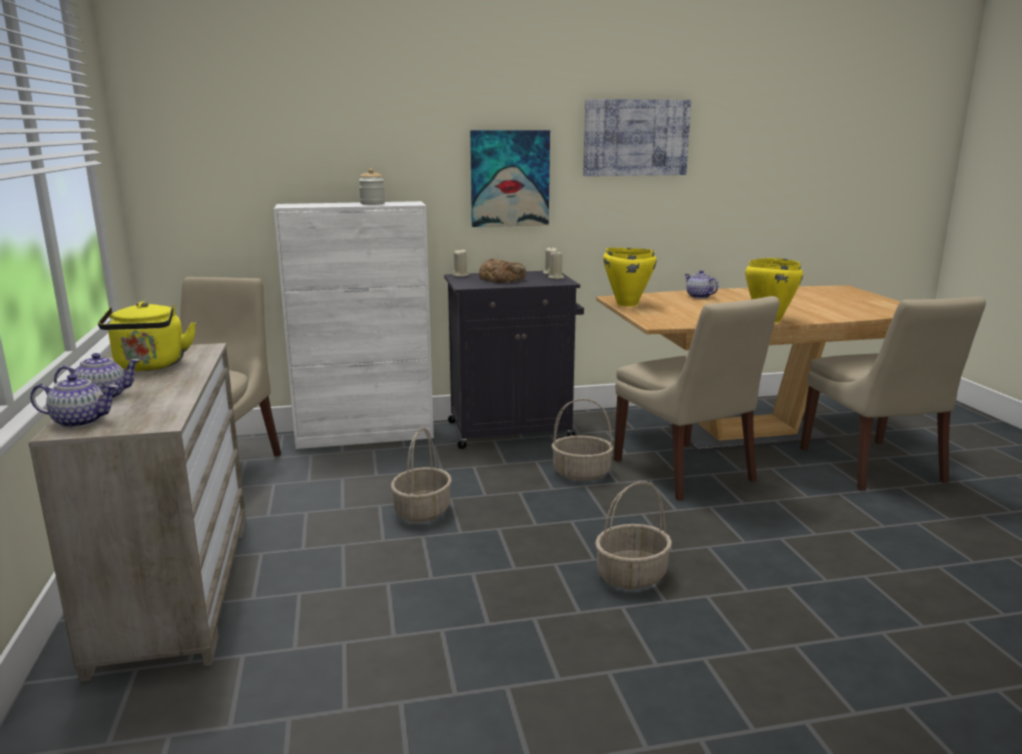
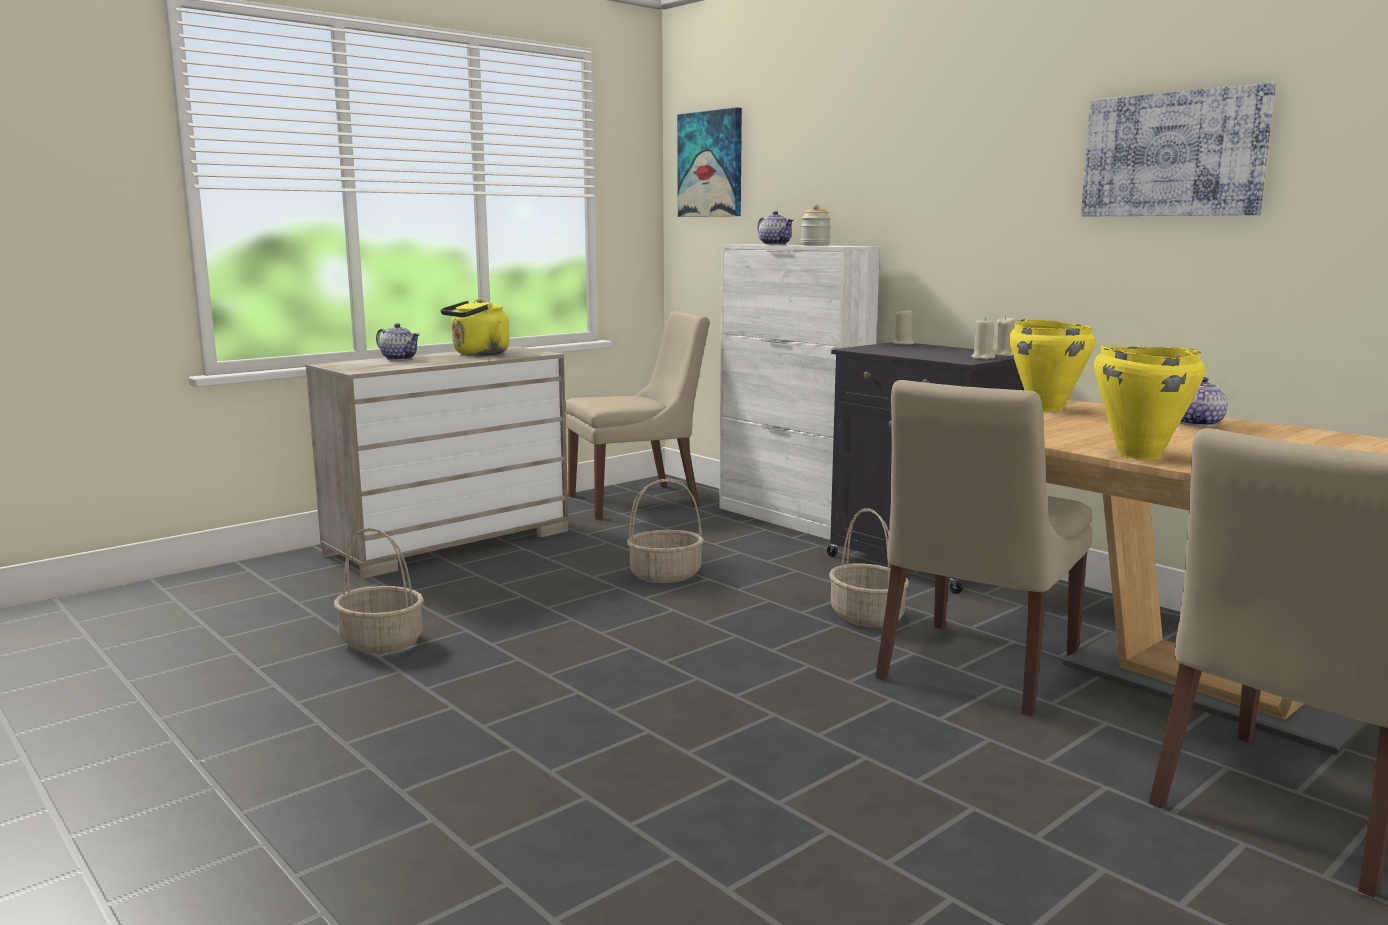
camera: 60 degrees right, 5 degrees down
(80, 421) = (348, 363): teapot -> teapot (775, 244)
(502, 278) = (924, 350): bread -> none
(509, 178) = (985, 219): picture -> picture (711, 164)
(631, 576) = (647, 685): basket -> basket (380, 642)

